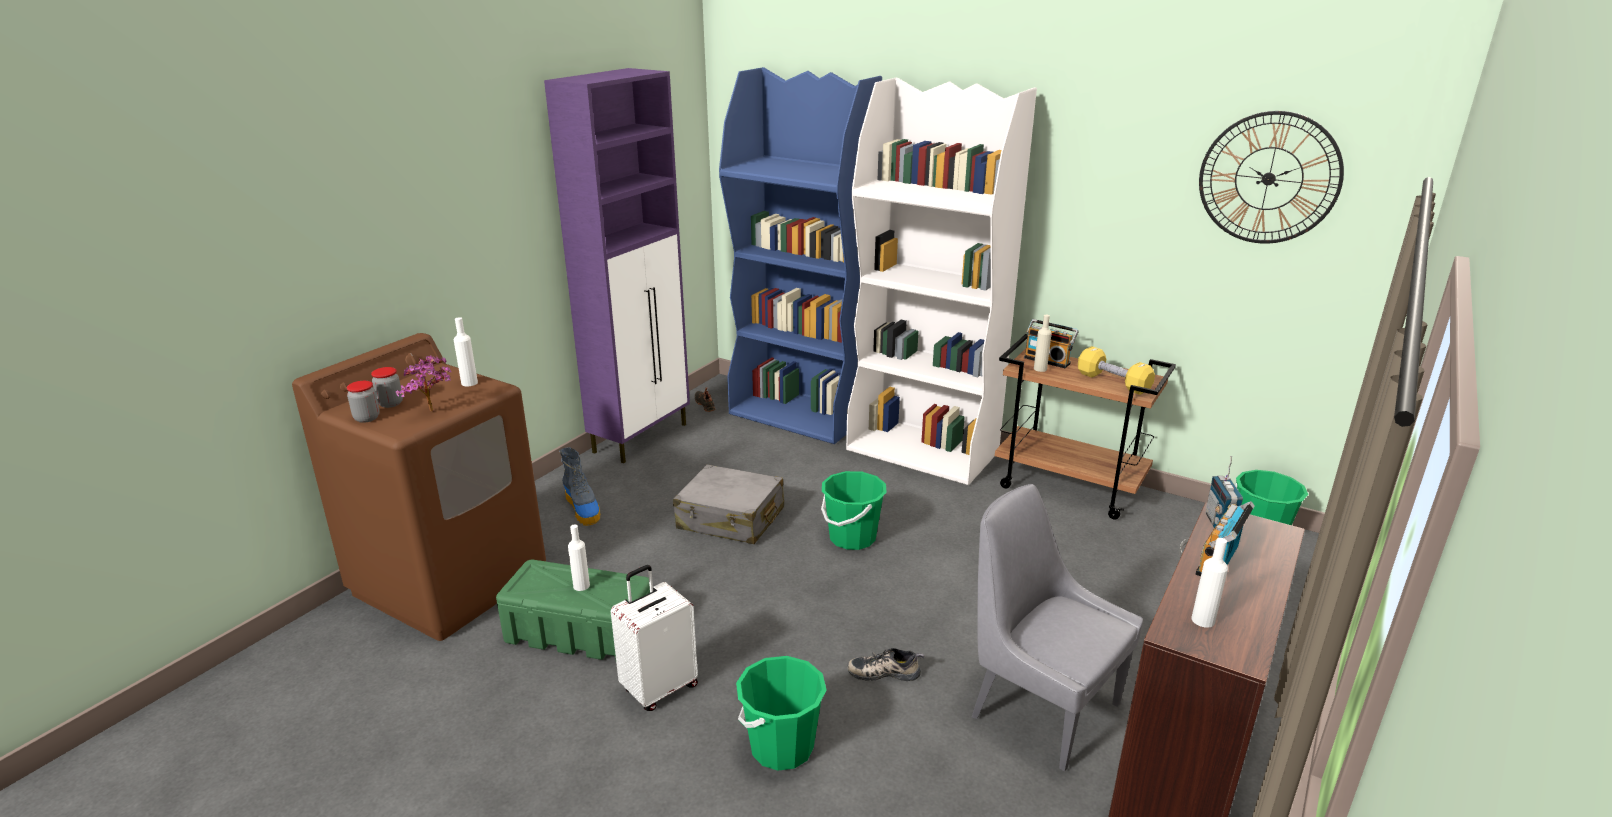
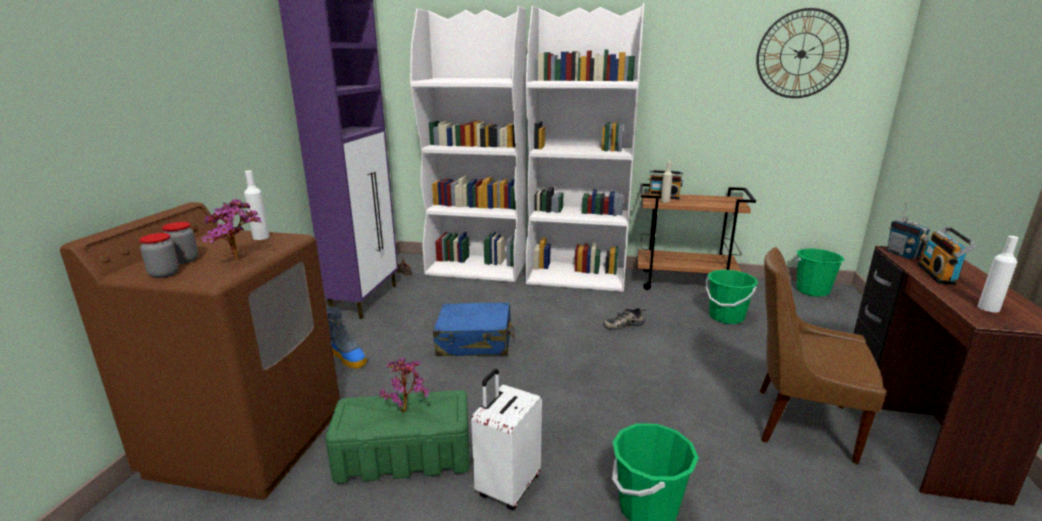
camera: 20 degrees left, 5 degrees down
(581, 586) = (407, 409): white bottle -> potted plant
(731, 519) = (475, 341): grey suitcase -> blue suitcase
(801, 415) = (477, 268): blue bookcase -> white bookcase
(852, 538) = (574, 337): green bucket -> green bucket (726, 317)
(884, 671) = (674, 424): shoe -> shoe (623, 324)
(1040, 707) = (798, 422): grey chair -> brown chair
(1113, 382) = (716, 202): yellow dumbbell -> none

